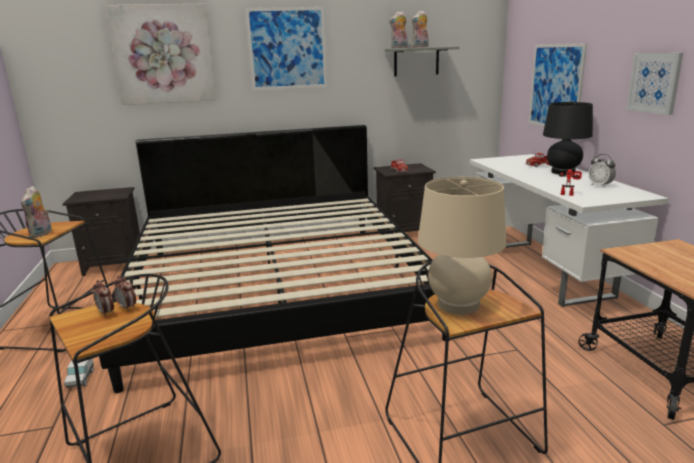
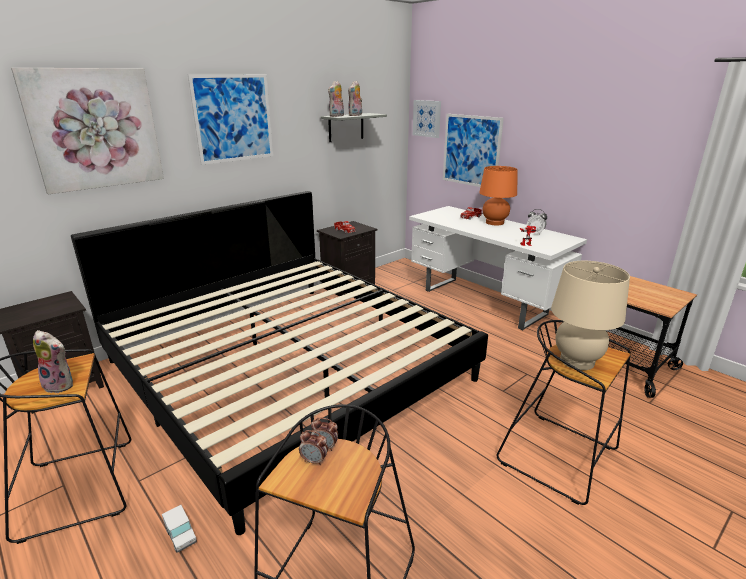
camera: 30 degrees left, 5 degrees up
(41, 234) = (61, 385): plush toy -> plush toy turned 45 degrees counterclockwise
(563, 172) = (494, 222): black table lamp -> orange table lamp
(654, 82) = (571, 154): picture -> picture (427, 118)

